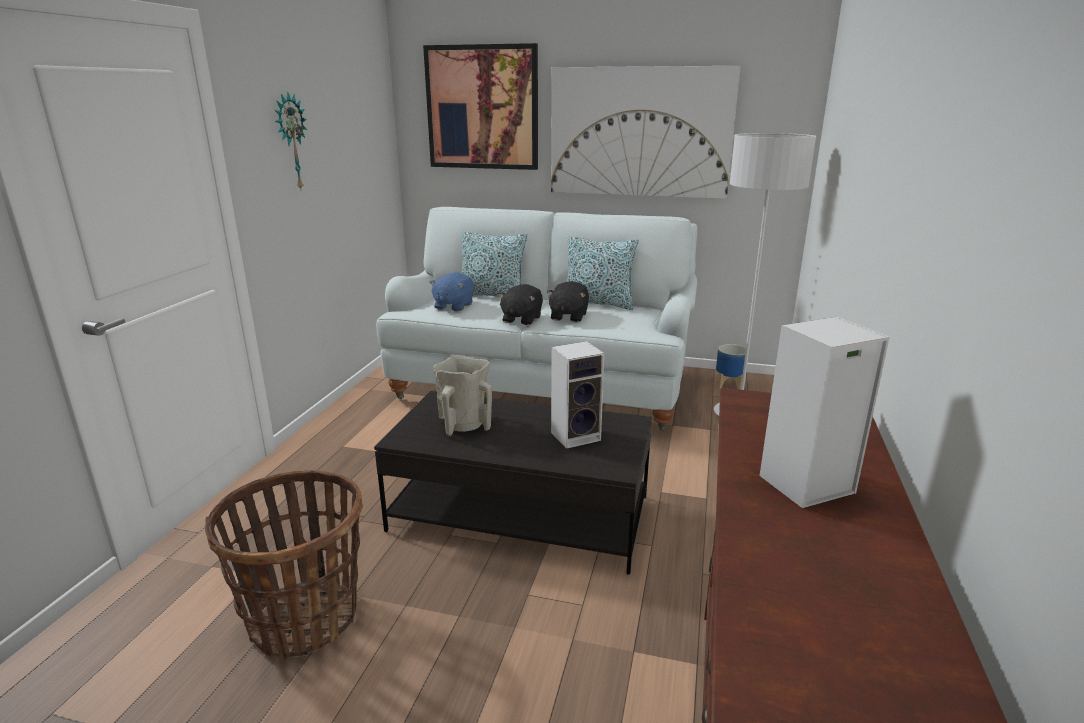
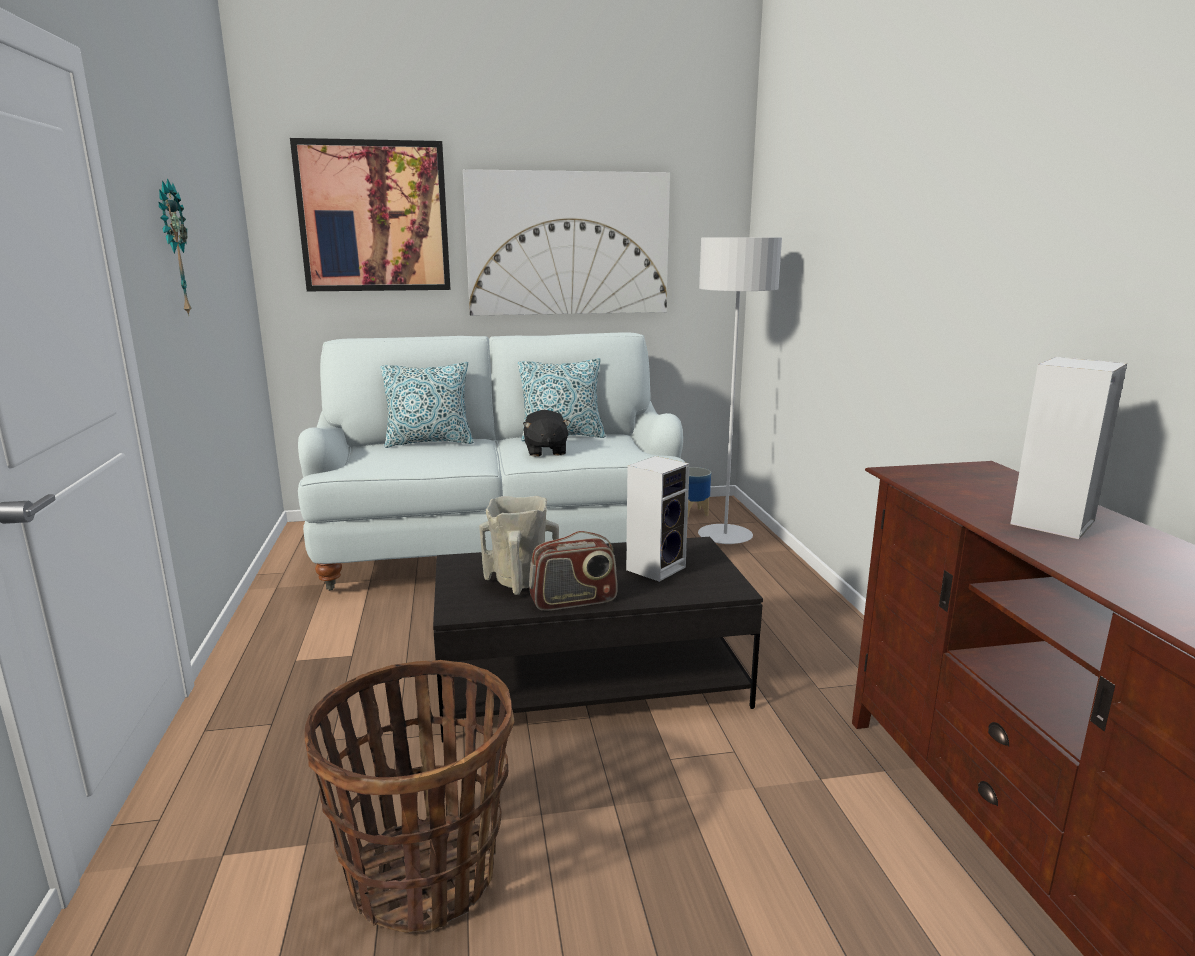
camera: 25 degrees left, 5 degrees down
(453, 306) = (395, 457): blue plush toy -> none
(485, 450) = (573, 601): none -> radio
(521, 319) = (491, 461): black plush toy -> none

